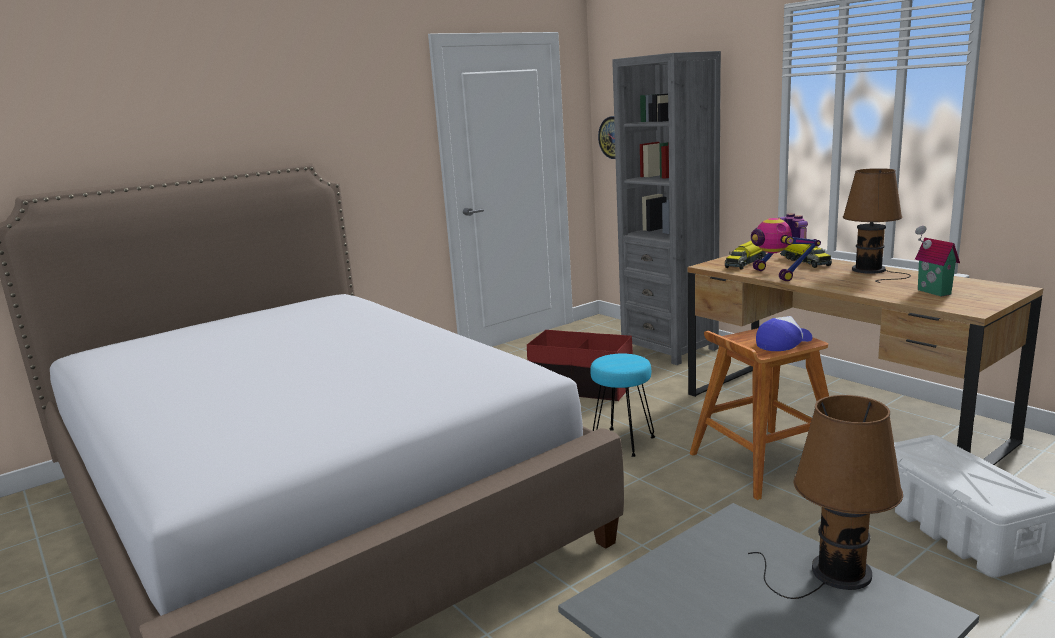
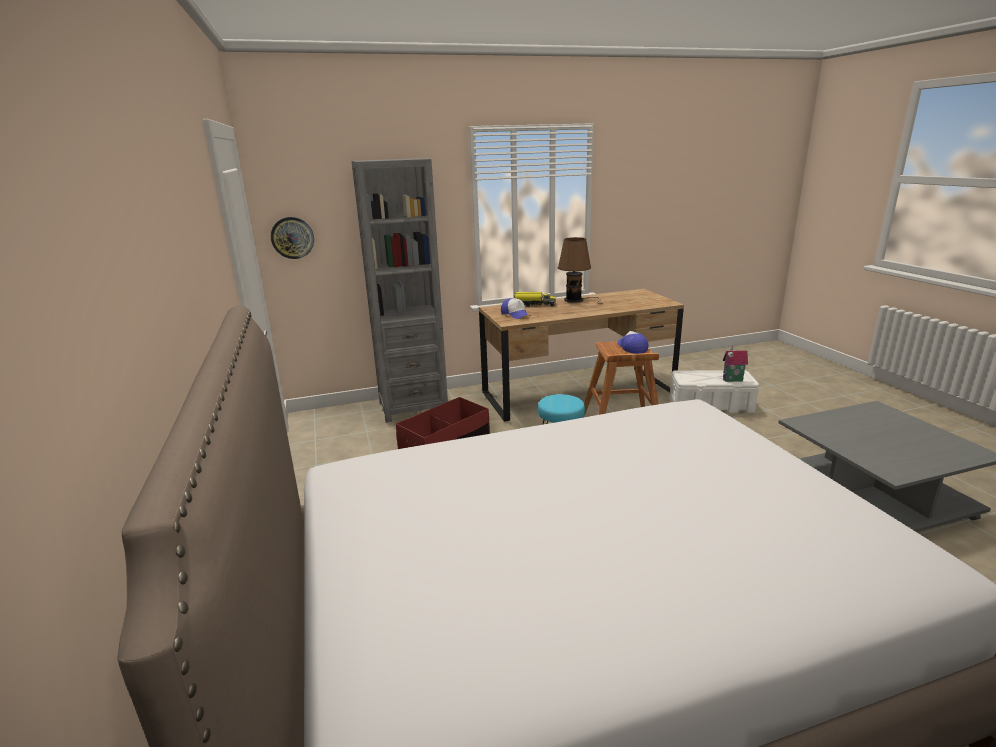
camera: 70 degrees left, 5 degrees up
(746, 263) = (516, 314): toy truck -> cap
(779, 274) = (556, 314): toy robot -> none
(834, 573) = (850, 415): brown table lamp -> none
(932, 292) = (632, 301): toy house -> toy house (733, 380)

